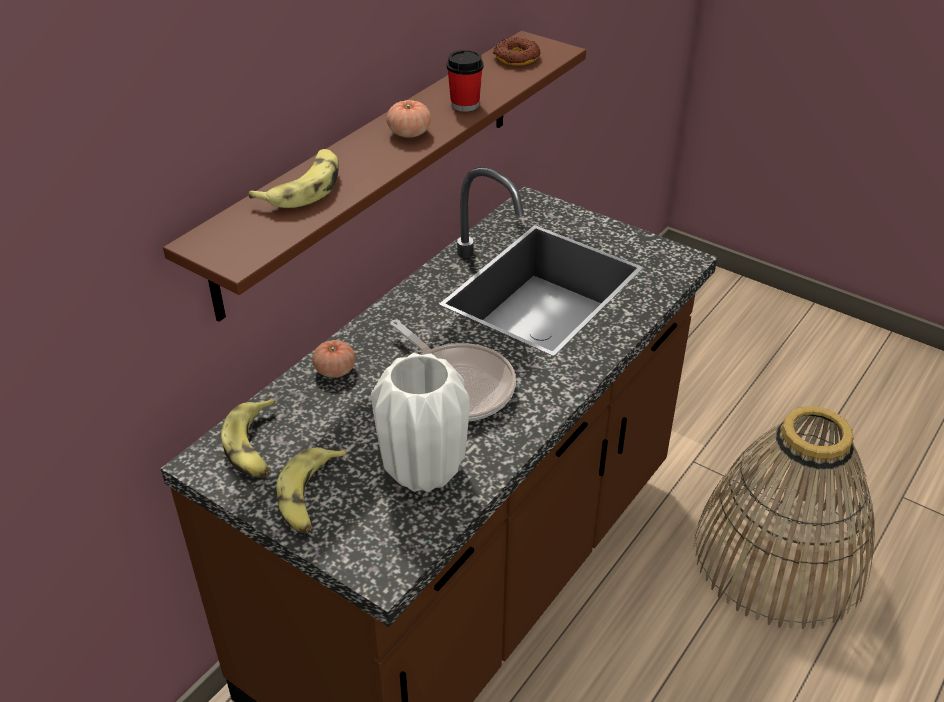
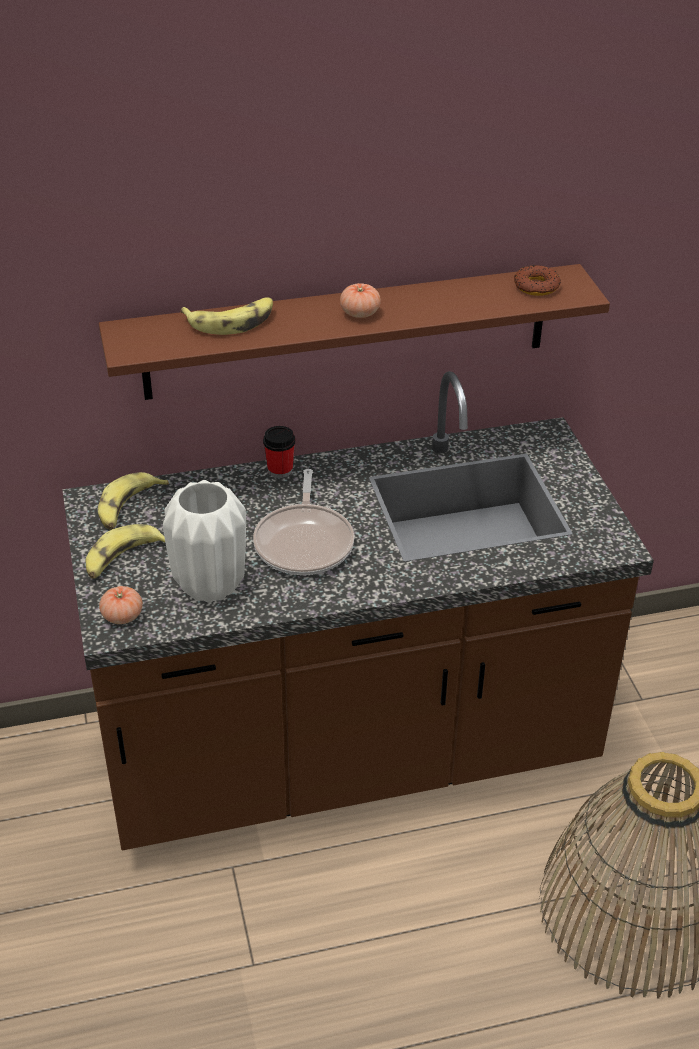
camera: 40 degrees right, 0 degrees up
(335, 370) = (238, 485): tomato -> tomato (122, 616)
(465, 105) = (434, 308): cup -> cup (280, 470)

